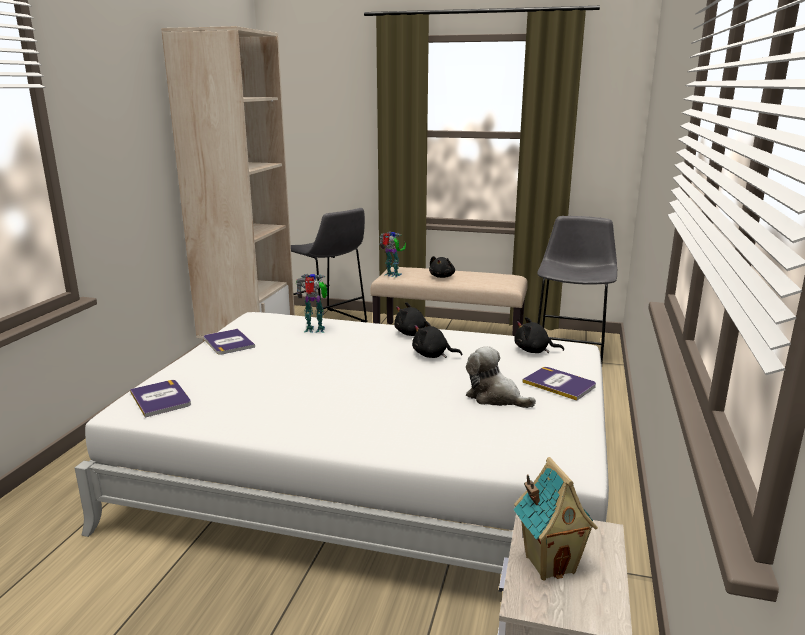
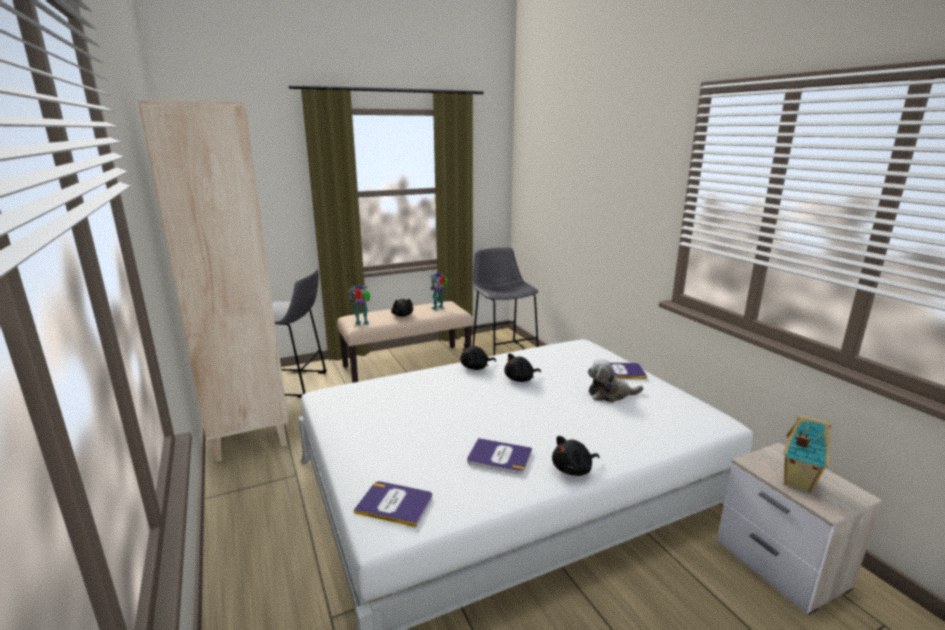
camera: 40 degrees left, 0 degrees up
(228, 342) = (349, 428): book -> book (499, 457)
(315, 330) = (401, 389): toy robot -> toy robot (439, 308)
(534, 351) = (567, 354): black plush toy -> black plush toy (573, 469)

